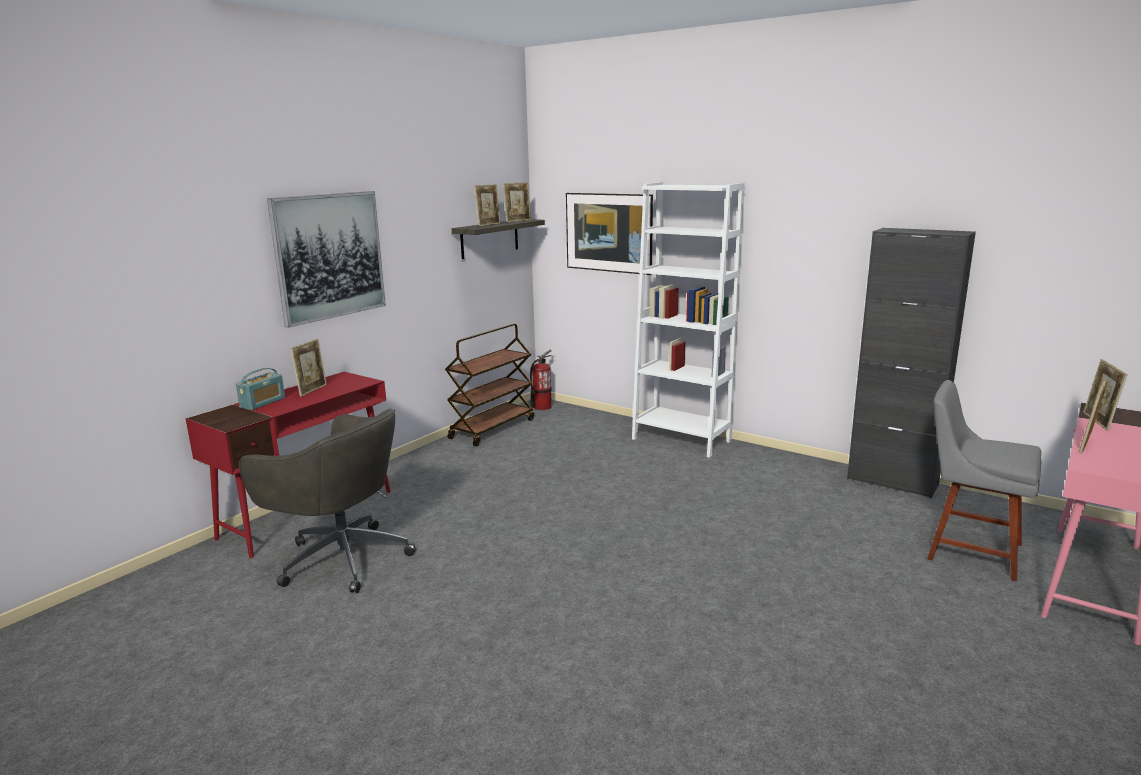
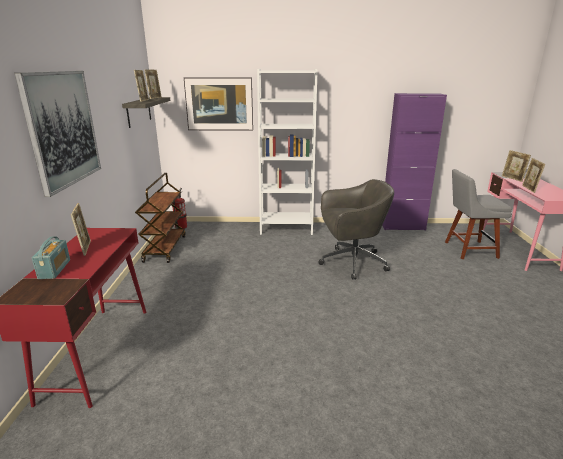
camera: 35 degrees left, 5 degrees up
(341, 558) = (172, 374): grey office chair -> grey office chair (351, 262)
(892, 482) = (402, 226): black cabinet -> purple cabinet

